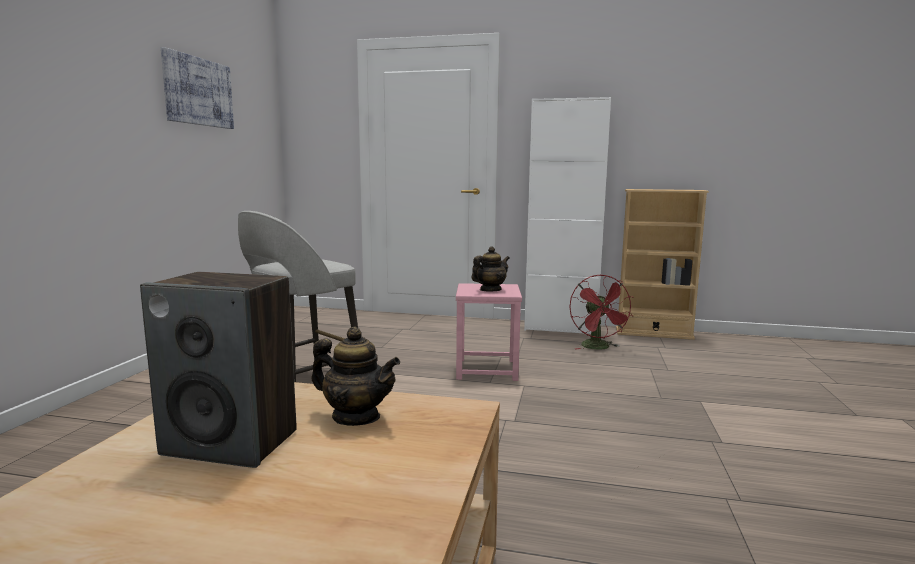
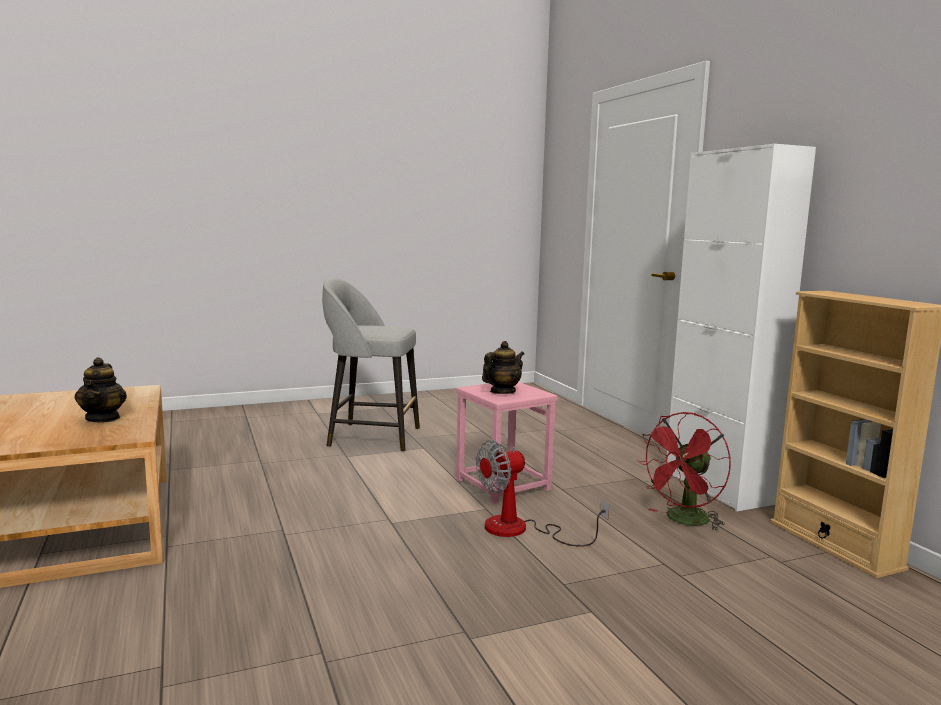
camera: 55 degrees right, 0 degrees up
(198, 92) = (419, 170): picture -> none
(232, 442) = (55, 407): speaker -> none
(490, 290) = (502, 392): teapot -> teapot turned 60 degrees counterclockwise
(572, 386) = (521, 530): none -> fan

